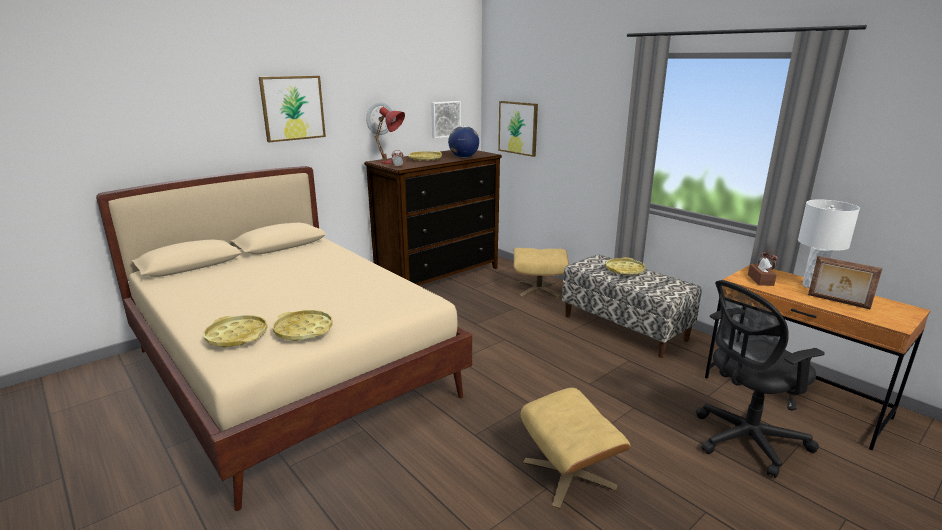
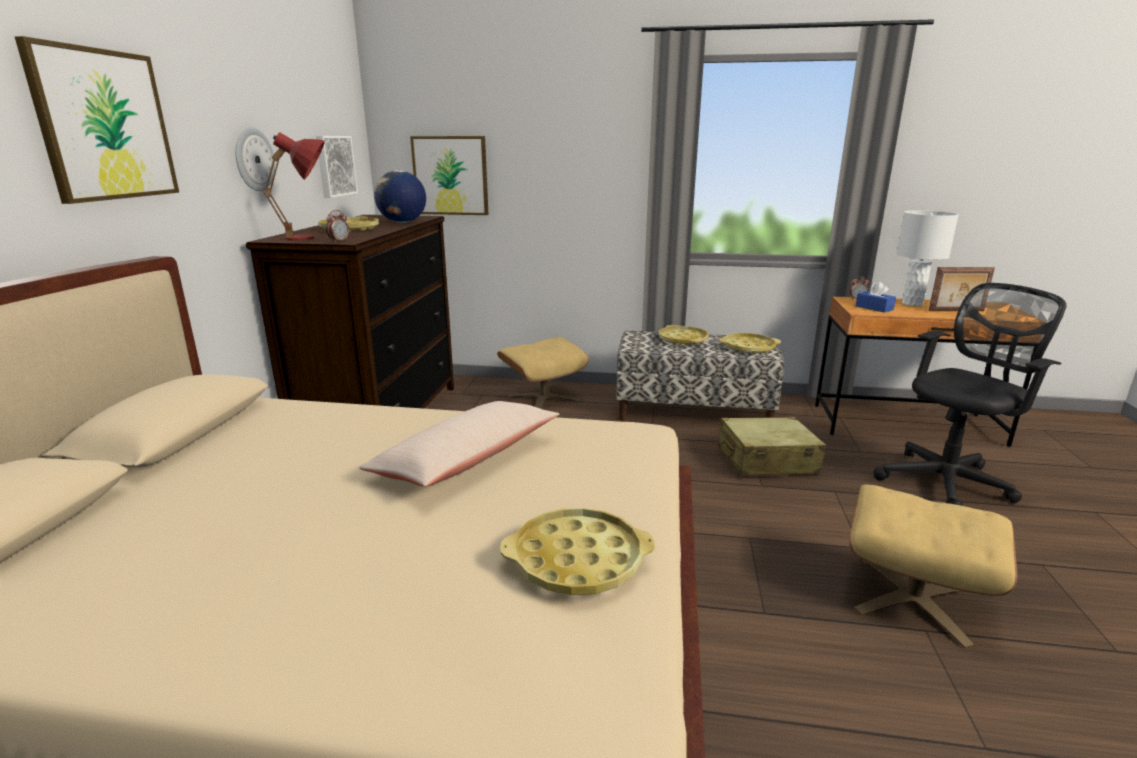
camera: 40 degrees left, 0 degrees up
(237, 336) = (477, 643): yellow tray -> yellow tray (748, 347)
(343, 286) = (467, 459): none -> beige pillow
(620, 373) = (766, 461): none -> beige suitcase
(744, 441) = (947, 480): black office chair -> black office chair turned 150 degrees counterclockwise
(760, 280) = (874, 308): brown tissue box -> blue tissue box

